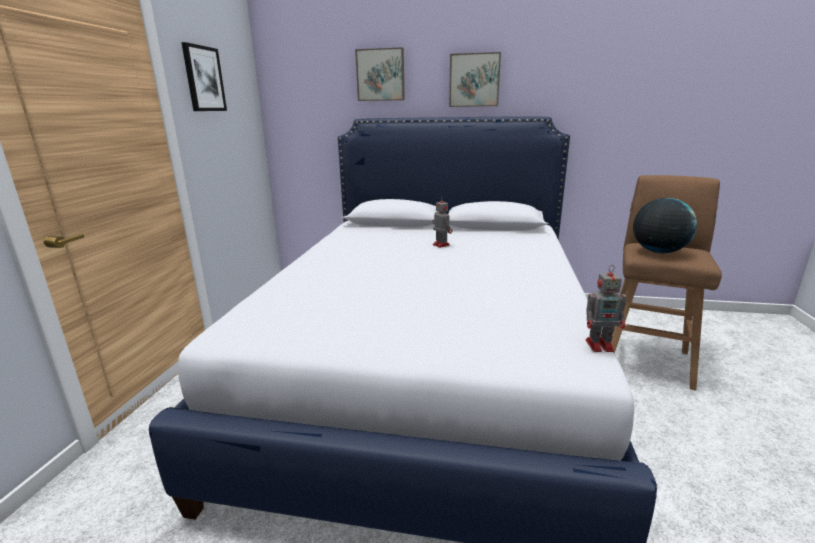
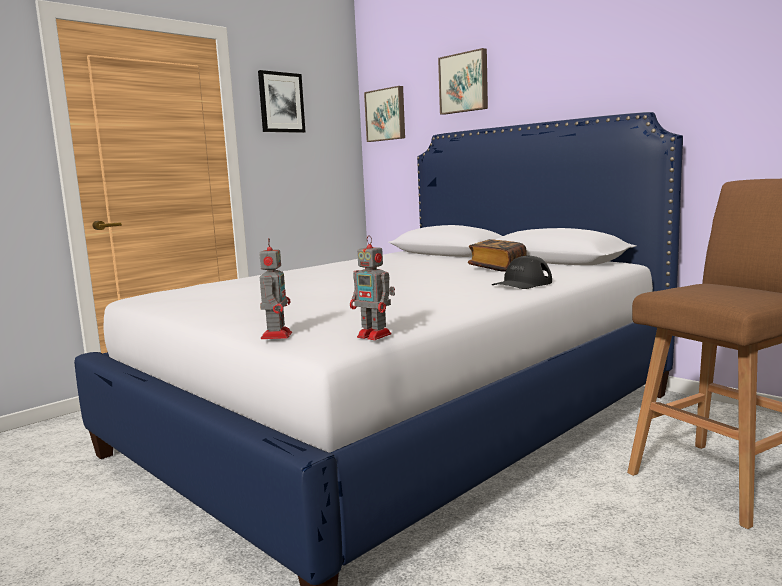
camera: 35 degrees right, 10 degrees down
(440, 245) = (444, 269): toy robot -> toy robot (277, 335)
(474, 80) = (563, 75): picture -> picture (386, 114)
(476, 239) = (497, 267): none -> book
(539, 257) = (522, 284): none -> black cap
(658, 251) = (698, 289): globe -> none

